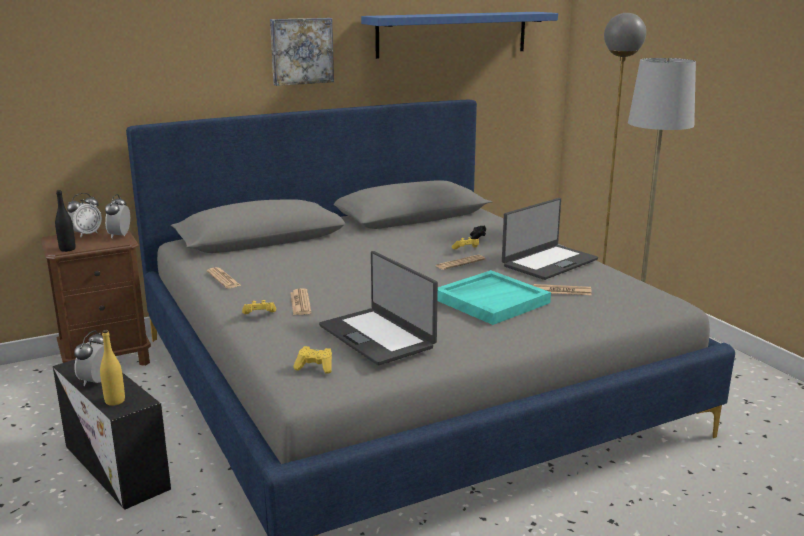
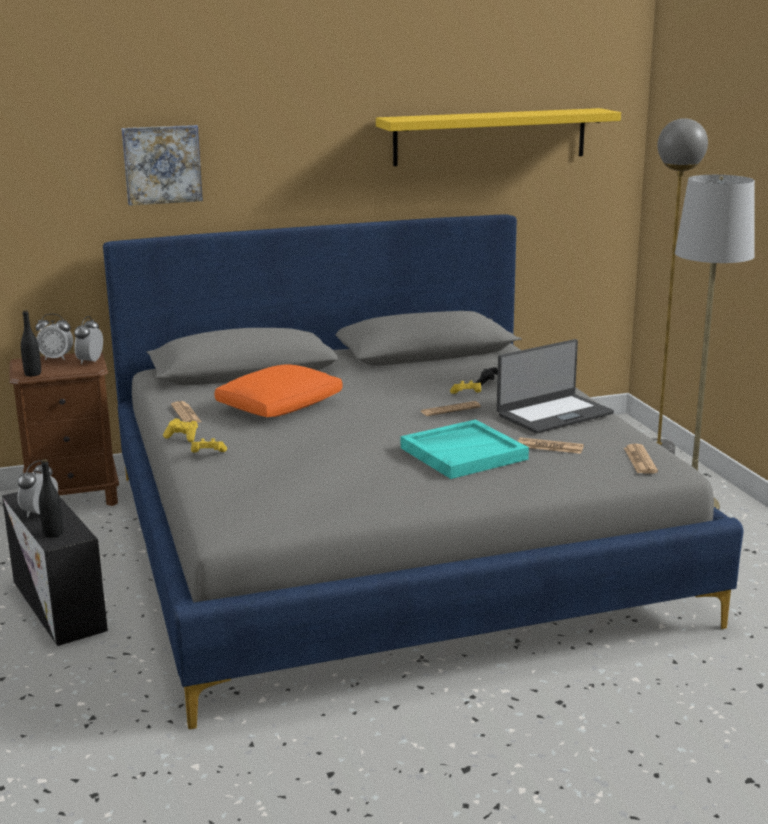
camera: 10 degrees right, 0 degrees up
(86, 234) = (56, 358): alarm clock -> alarm clock turned 45 degrees clockwise
(115, 401) = (53, 533): yellow bottle -> black bottle
(300, 303) = (255, 444): newspaper -> newspaper (640, 460)
(301, 51) = (303, 158): picture -> picture (162, 164)
(308, 267) = (280, 406): none -> orange pillow
(315, 367) = (242, 510): yellow game controller -> yellow game controller (182, 437)
(377, 336) = (318, 482): laptop -> none
(453, 34) = (490, 136): blue shelf -> yellow shelf

